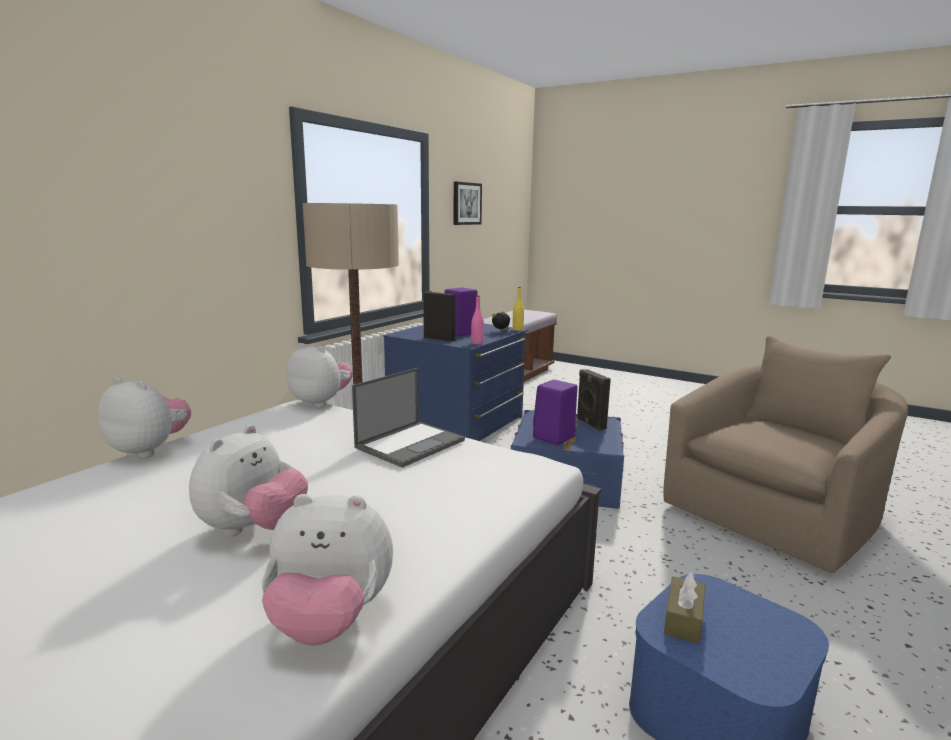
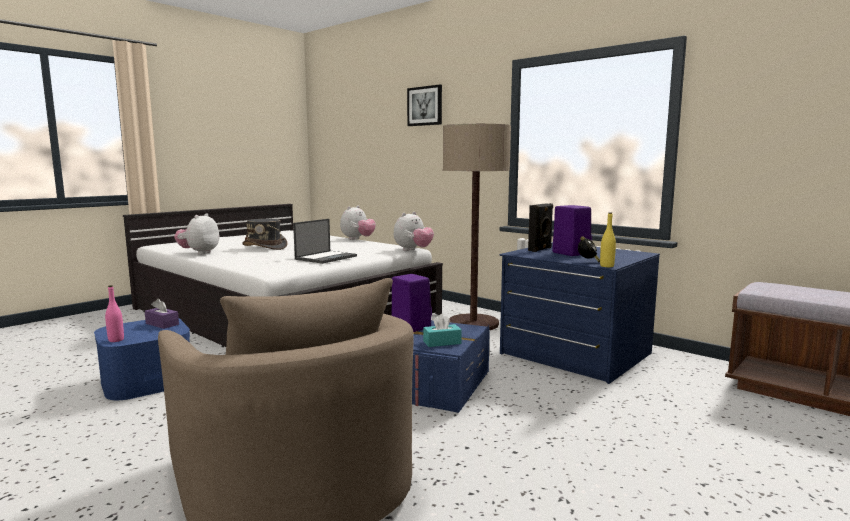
camera: 100 degrees right, 5 degrees down
(253, 530) = (265, 247): plush toy -> grey hat
(411, 443) = (326, 257): laptop -> laptop turned 105 degrees counterclockwise
(466, 203) = (777, 111): picture -> picture (425, 106)
(477, 343) = (523, 255): pink bottle -> pink bottle (116, 340)
(590, 424) = (442, 342): black speaker -> turquoise tissue box
(683, 619) = (162, 324): brown tissue box -> purple tissue box

